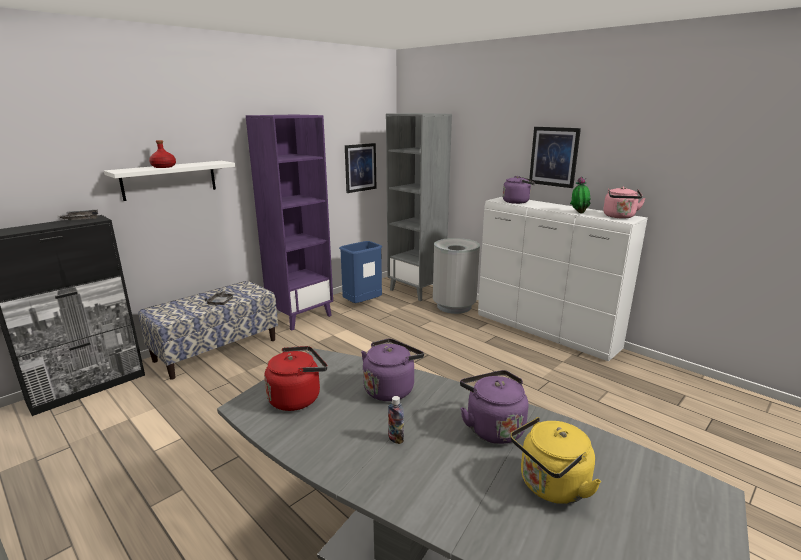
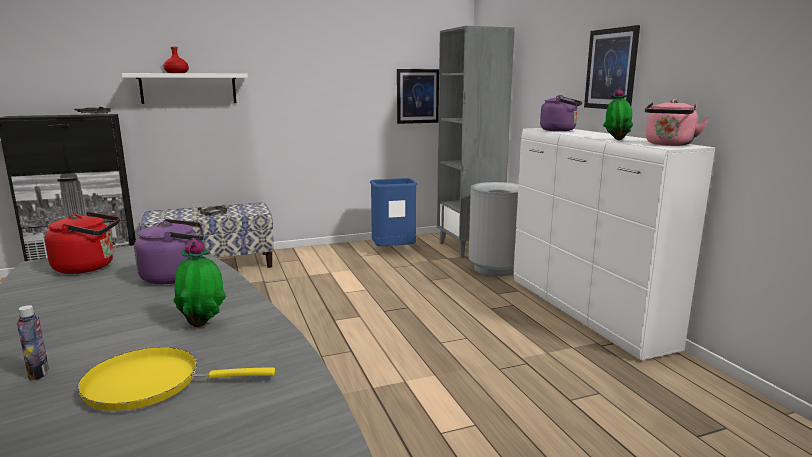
camera: 25 degrees right, 5 degrees down
(301, 316) = (319, 252): purple bookcase -> none
(395, 439) = (99, 310): bottle -> bottle (38, 373)
(492, 427) = (203, 324): purple kettle -> potted plant
(550, 487) = (151, 384): yellow kettle -> yellow frying pan

